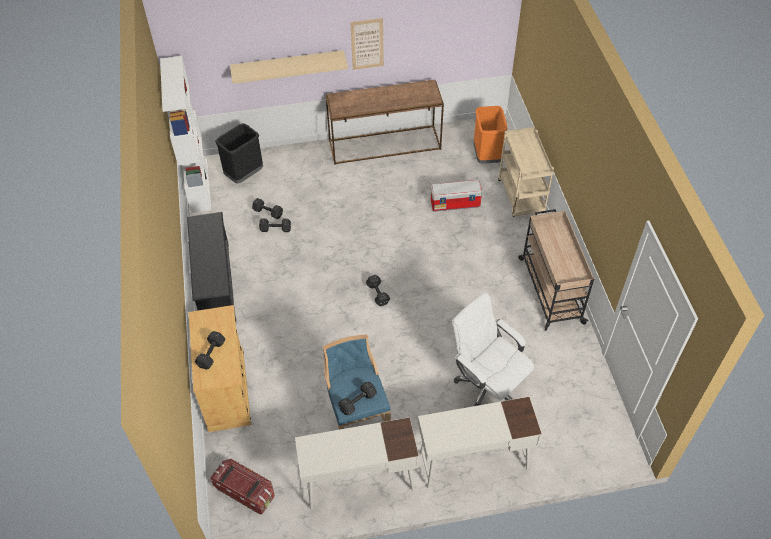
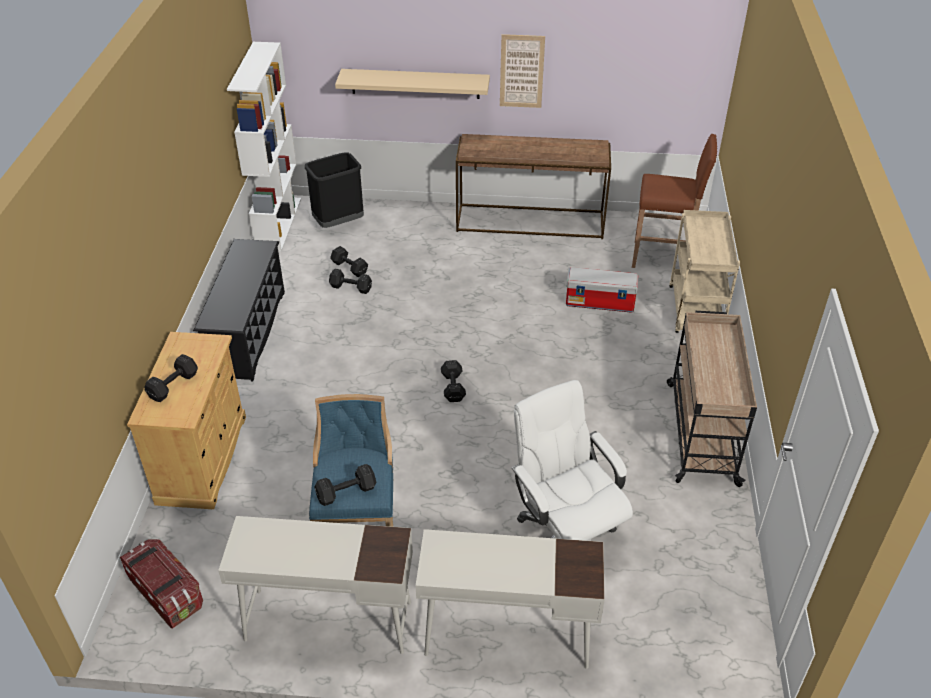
camera: 15 degrees right, 10 degrees down
(487, 156) = (663, 257): orange trash can -> brown stool

